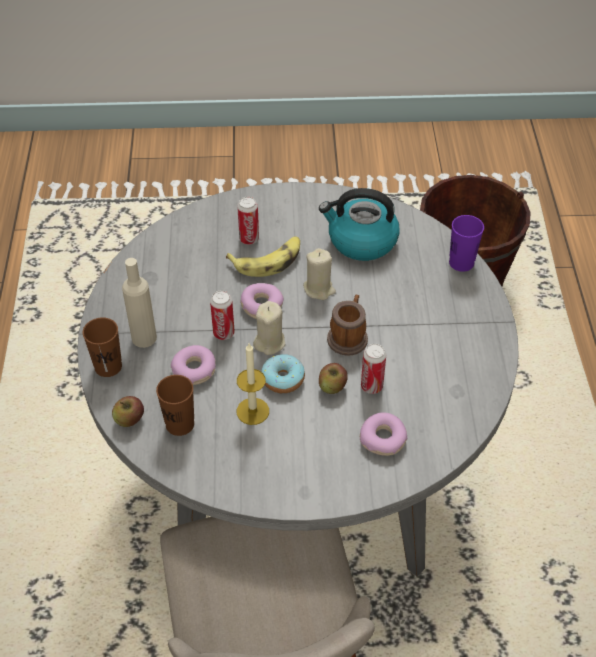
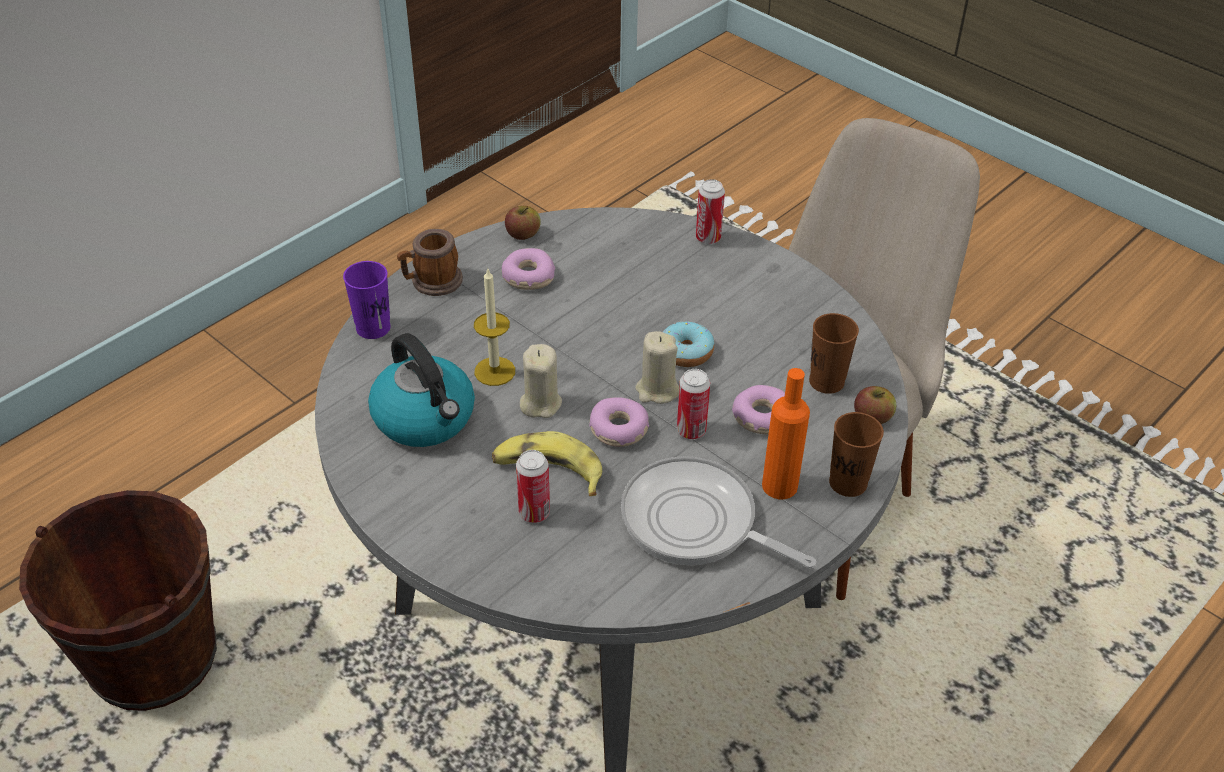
camera: 135 degrees left, 5 degrees down
(144, 338) = (779, 485): beige bottle -> orange bottle
(167, 288) = (696, 523): none -> frying pan
(252, 411) = (746, 347): candle -> candle (495, 371)
(332, 386) = (650, 317): apple -> apple (523, 234)
(348, 336) = (577, 343): mug -> mug (431, 282)
(371, 386) = (616, 295): can -> can (708, 238)
(383, 439) = (662, 257): donut -> donut (528, 277)

